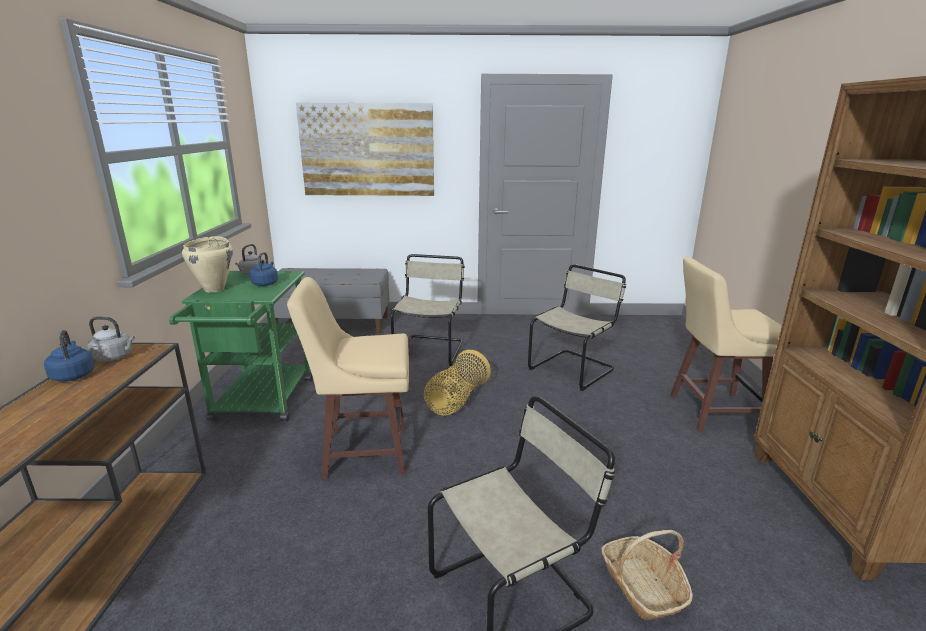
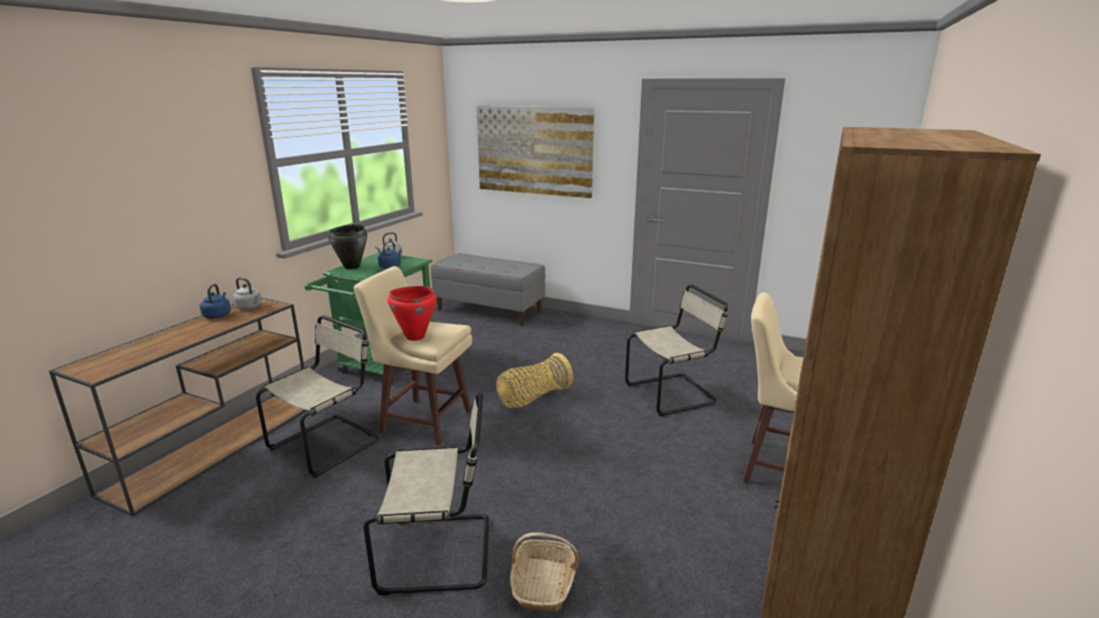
camera: 25 degrees right, 0 degrees up
(215, 289) = (352, 267): beige cooking pot -> black cooking pot
(364, 355) = (415, 337): none -> red cooking pot
(430, 349) = (552, 348): beige chair -> beige chair (328, 443)

